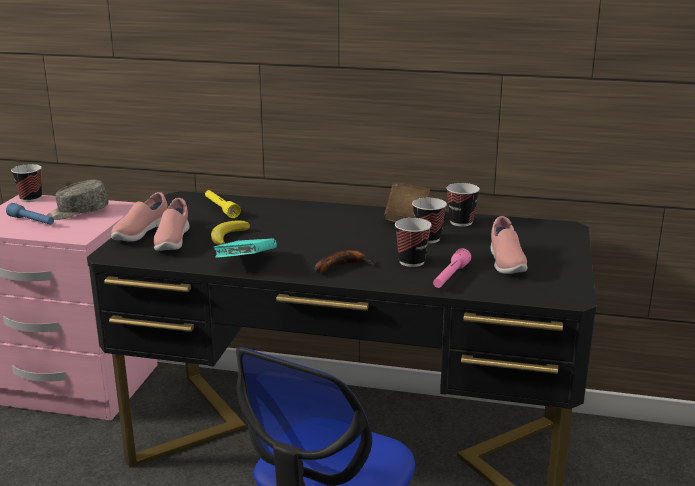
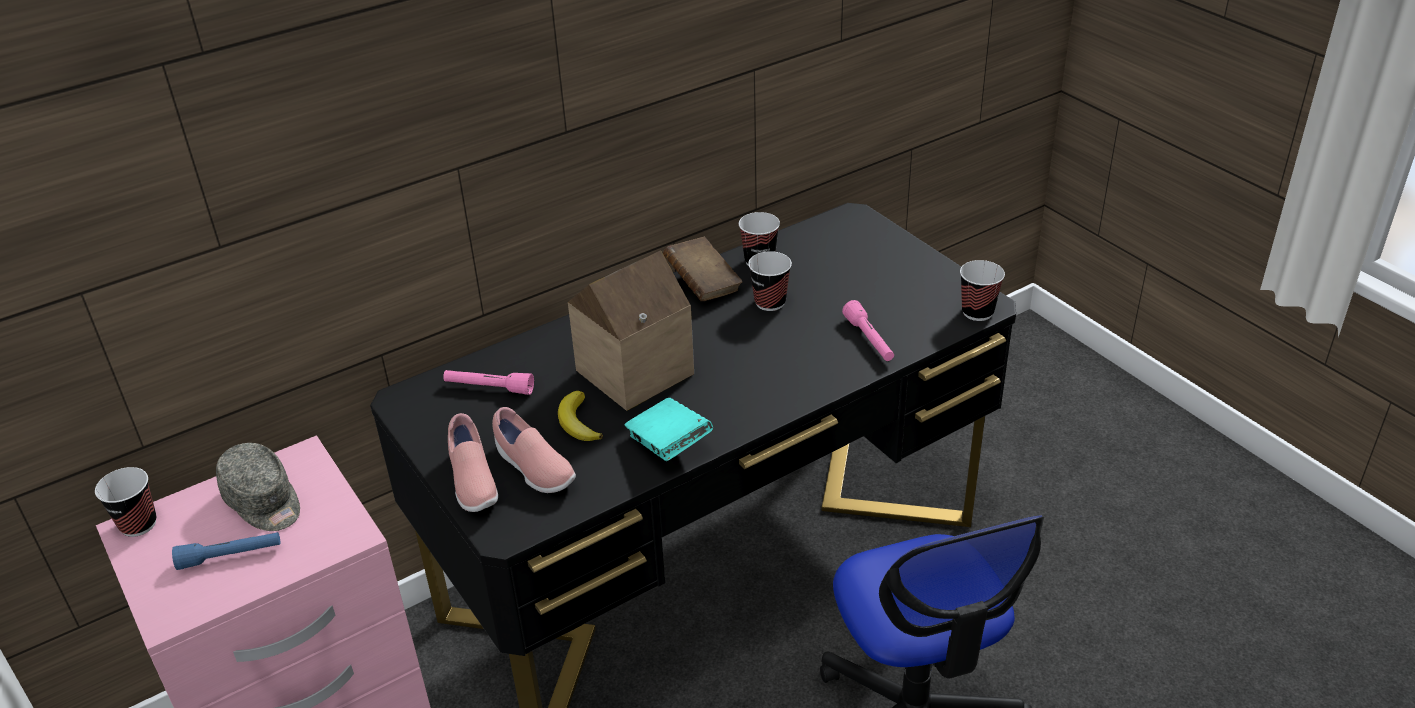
camera: 45 degrees left, 15 degrees up
(78, 212) = (264, 502): grey cap -> grey cap turned 60 degrees counterclockwise
(221, 209) = (489, 388): yellow flashlight -> pink flashlight
(294, 231) = (630, 370): none -> toy house
(342, 266) = (761, 387): banana -> none
(411, 261) = (808, 341): cup -> cup (977, 312)
(505, 263) = (880, 293): pink shoe -> none

